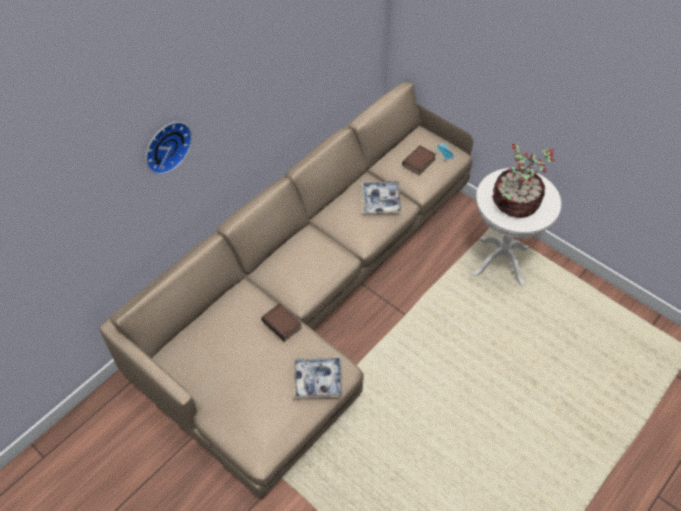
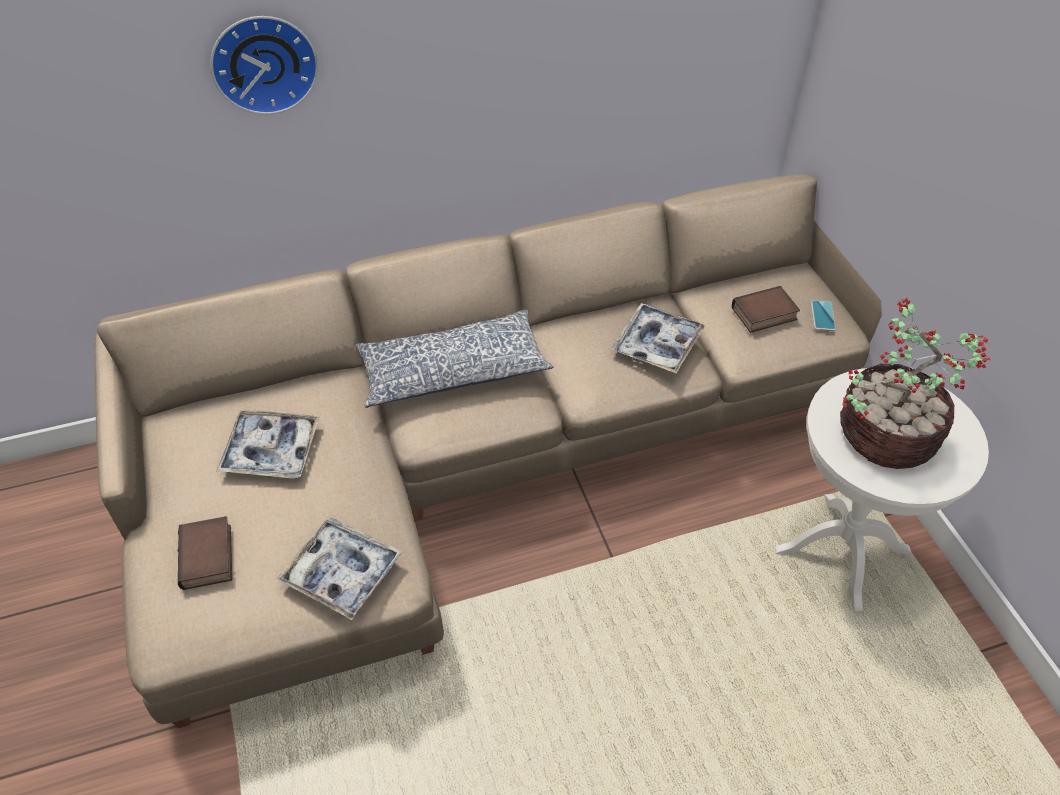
camera: 30 degrees right, 5 degrees down
(236, 342) = (271, 450): none -> tray
(283, 324) = (360, 458): book -> book (209, 557)
(293, 259) = (452, 371): none -> pillow

